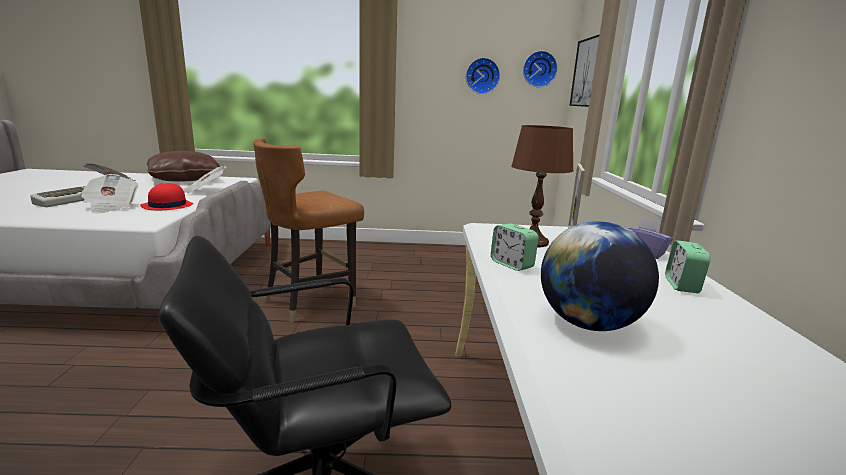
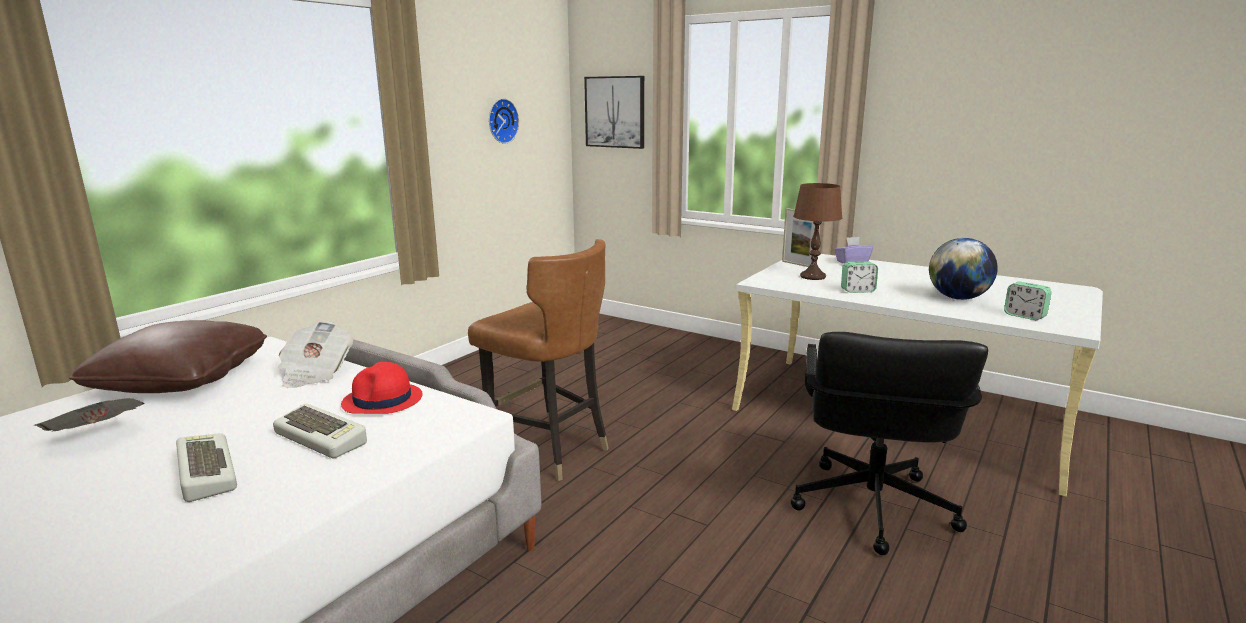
camera: 55 degrees left, 0 degrees up
(111, 207) = (323, 438): newspaper -> keyboard
(310, 302) = (548, 451): brown chair -> brown chair turned 45 degrees counterclockwise
(539, 69) = (546, 107): wall clock -> none
(681, 285) = (913, 271): alarm clock -> alarm clock (1024, 316)

